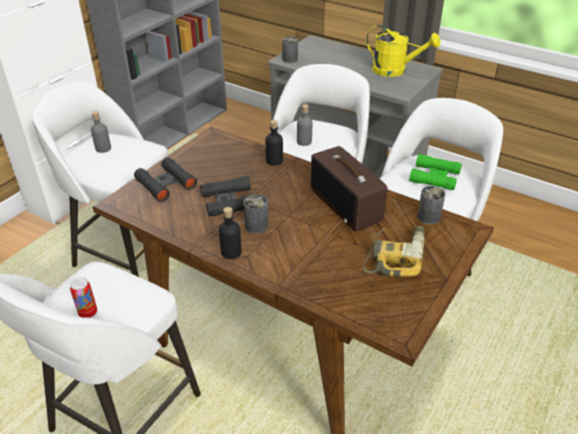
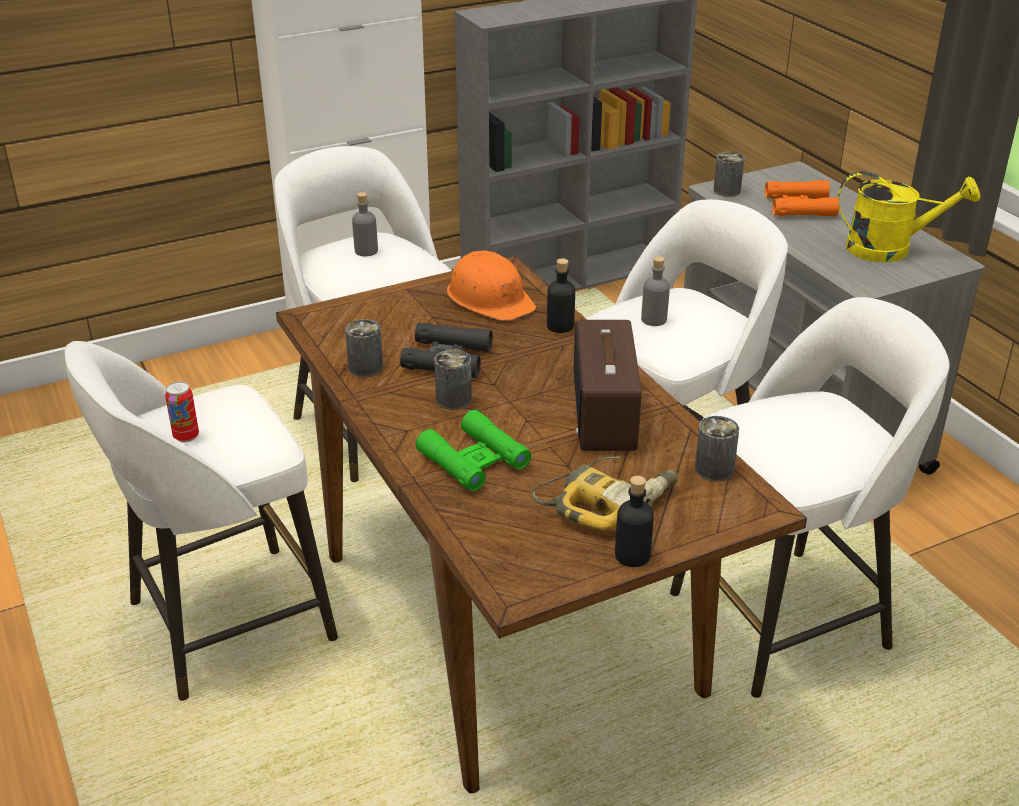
camera: 30 degrees right, 5 degrees down
(165, 184) = (386, 312): black binoculars -> none
(185, 224) = (365, 368): none -> can
(220, 156) = (490, 298): none -> orange hard hat
(231, 252) = (391, 419): black bottle -> black bottle (632, 555)
(333, 59) = (800, 206): none -> orange binoculars
(395, 71) = (890, 249): yellow watering can -> yellow watering can turned 45 degrees counterclockwise
(434, 177) = (816, 430): green binoculars -> green binoculars (474, 460)

